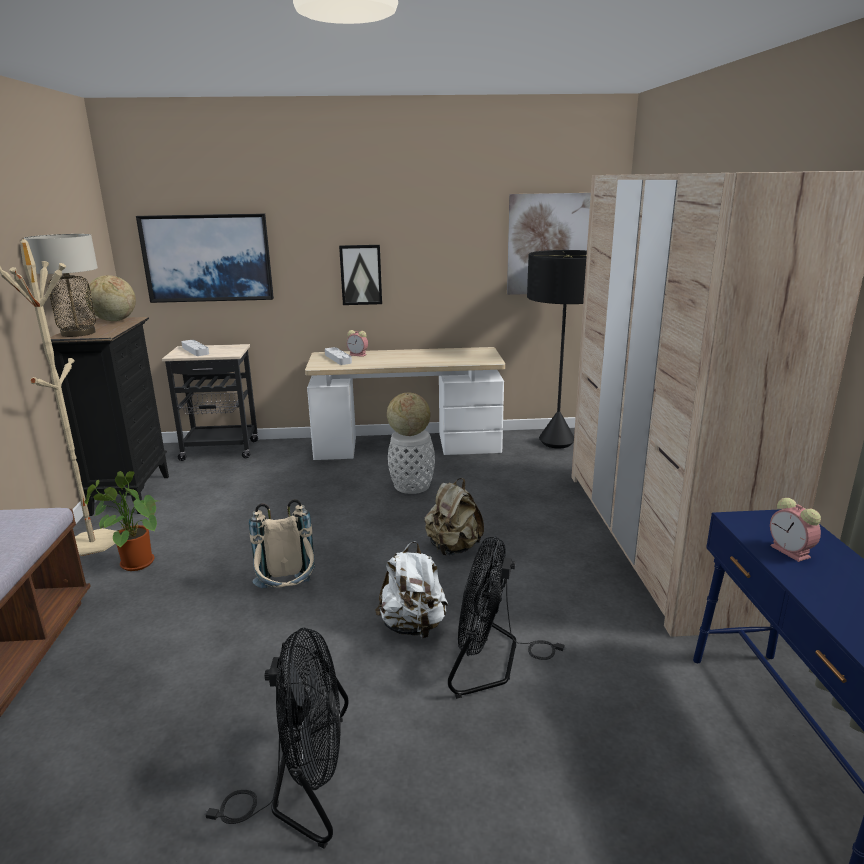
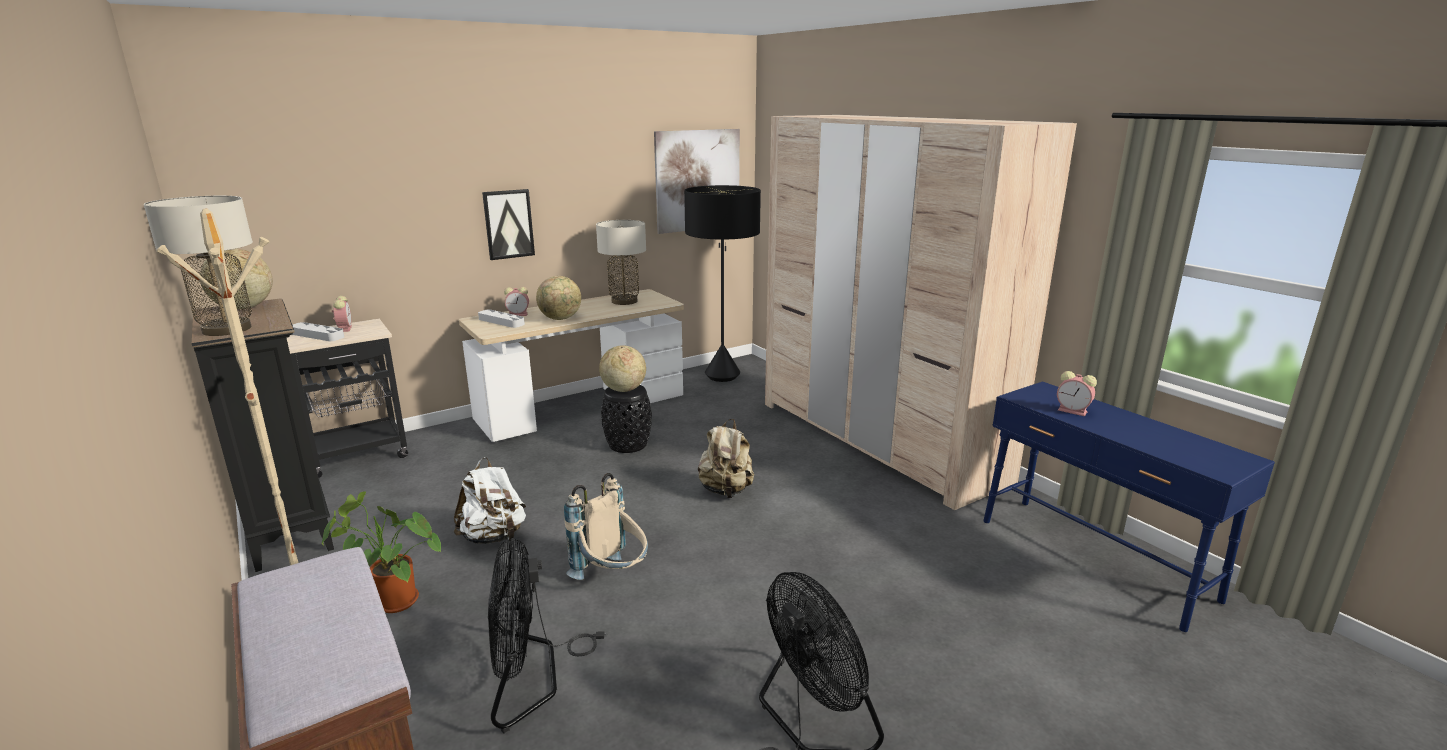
camera: 30 degrees left, 0 degrees up
(207, 258) = (315, 216): picture -> none
(218, 348) = (344, 328): none -> alarm clock
(384, 362) = (560, 319): none -> globe
(412, 486) = (628, 445): white stool -> black stool
(413, 626) = (761, 566): white backpack -> white backpack (494, 537)
(456, 355) = (624, 301): none -> table lamp
(494, 656) = (849, 566): black fan -> black fan (533, 669)

